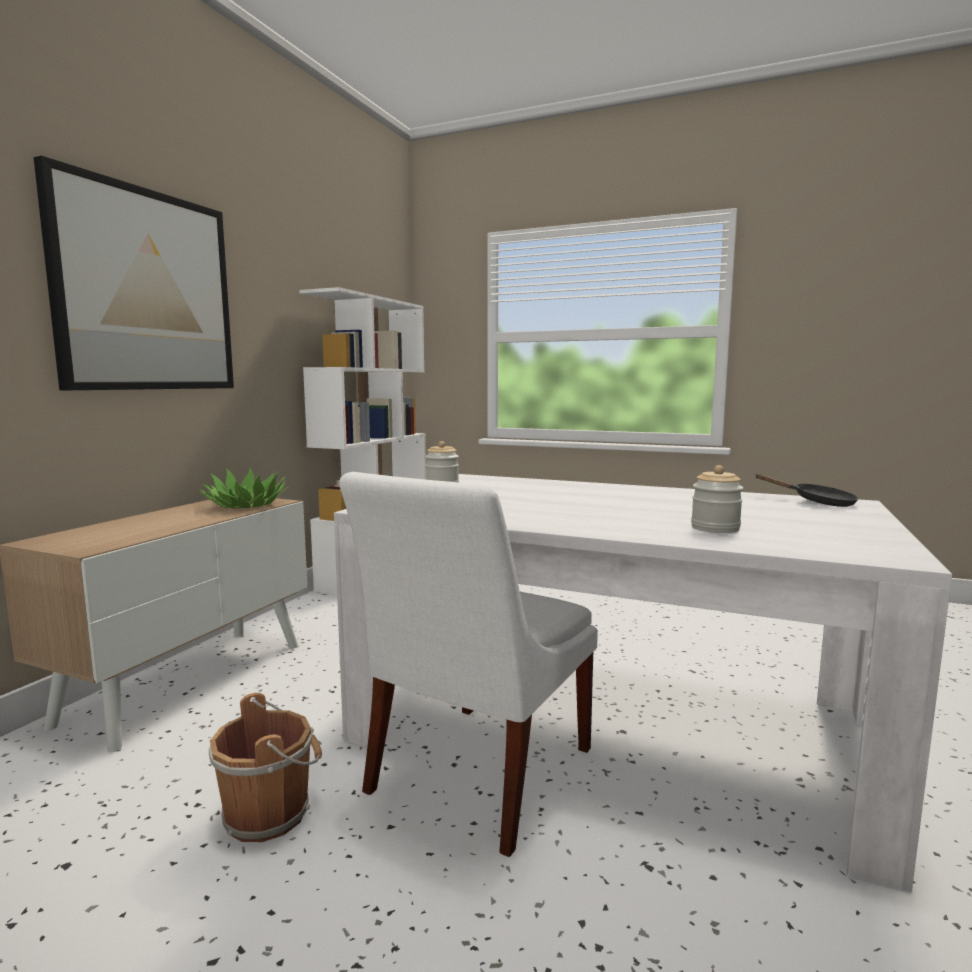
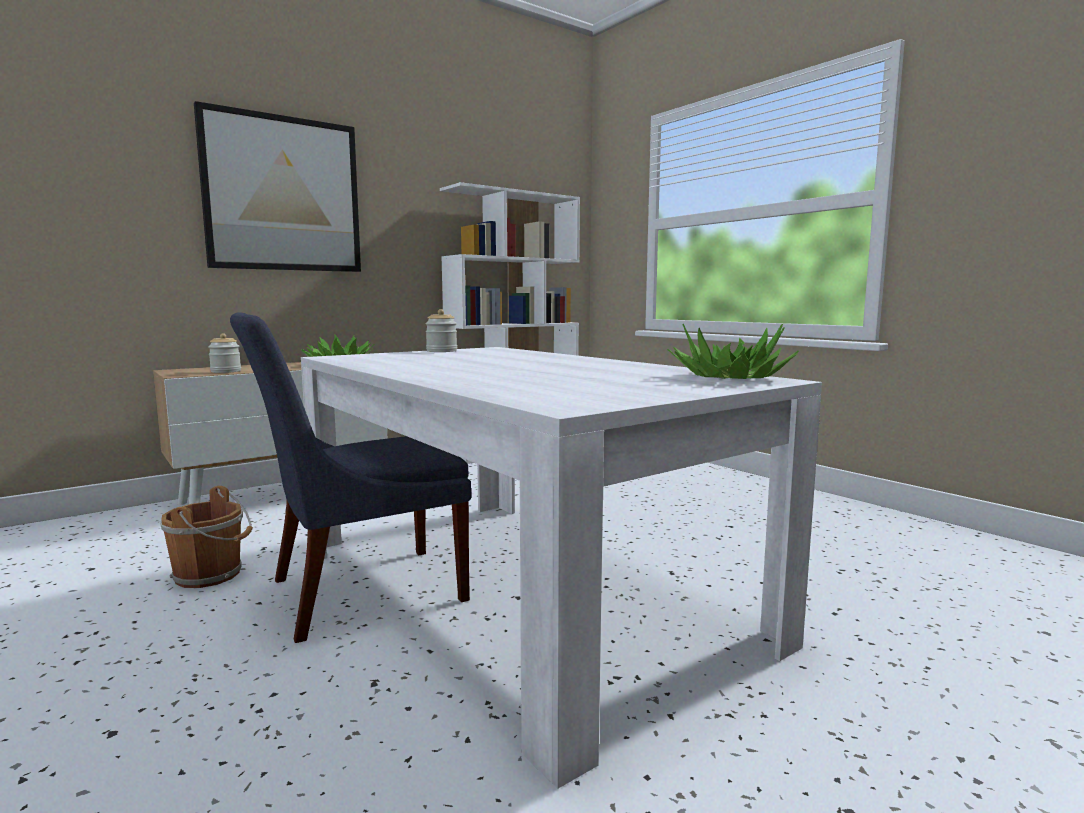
camera: 30 degrees right, 0 degrees up
(475, 775) = (358, 591): white chair -> blue chair
(715, 528) = (514, 381): jar -> jar (226, 371)
(817, 502) = (730, 377): black frying pan -> potted plant

